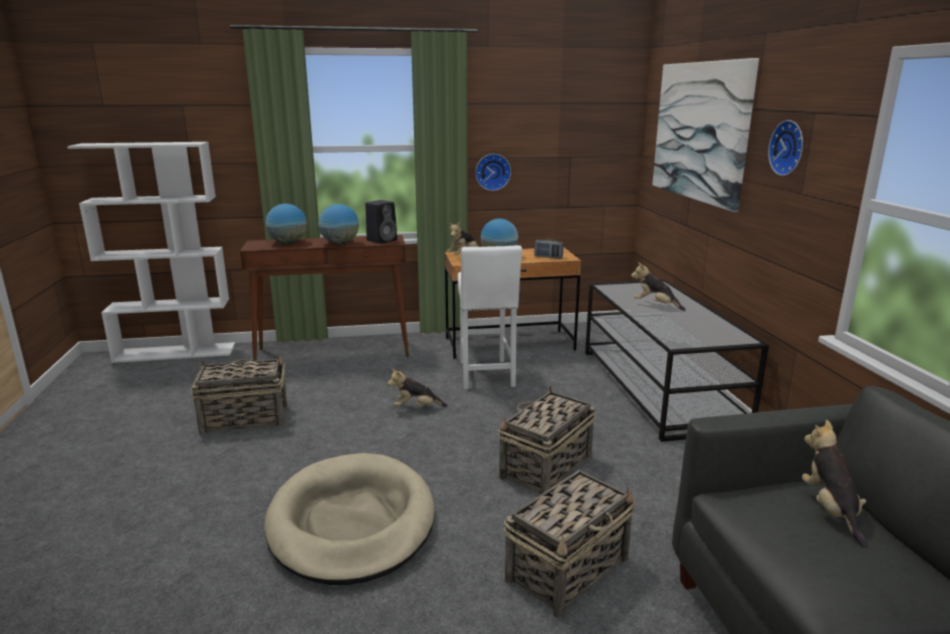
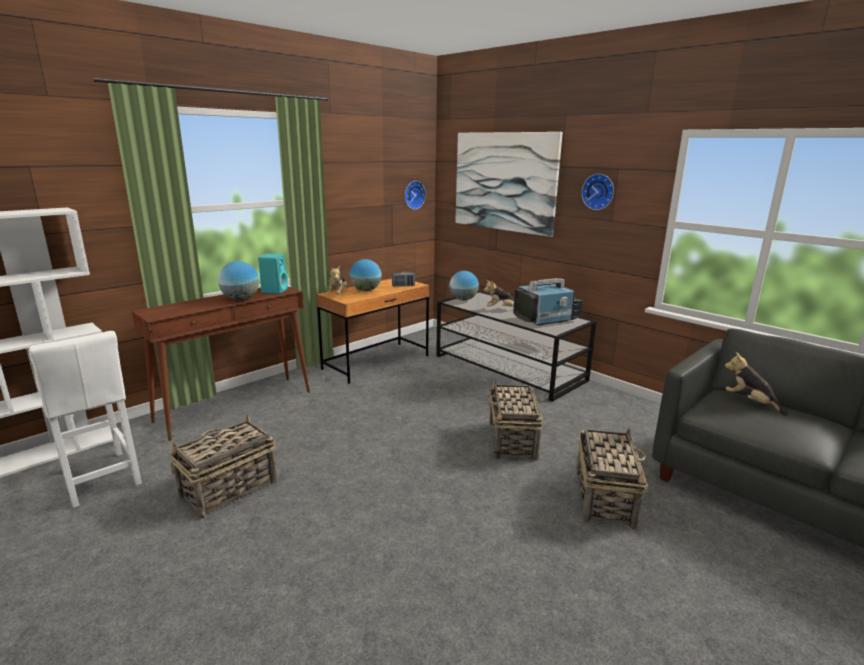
camera: 35 degrees left, 0 degrees up
(288, 243) = (185, 306): globe -> globe (463, 299)
(352, 522) = (440, 531): beige dog bed -> none
(382, 240) = (274, 291): black speaker -> turquoise speaker
(416, 407) = (370, 429): plush toy -> none
(486, 376) = (390, 390): white stool -> white stool (101, 480)
(492, 172) = (340, 220): wall clock -> wall clock (413, 195)
(696, 329) = (547, 319): none -> television

